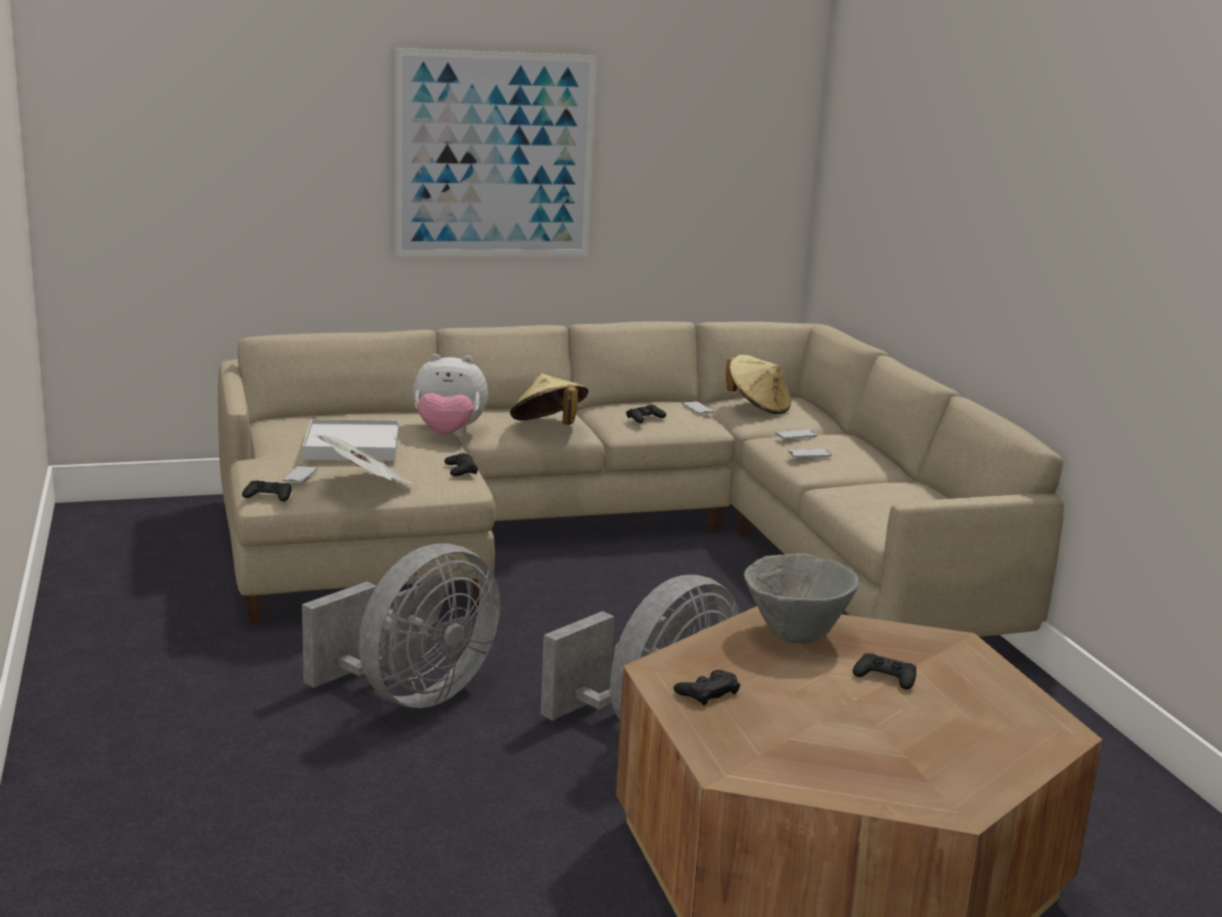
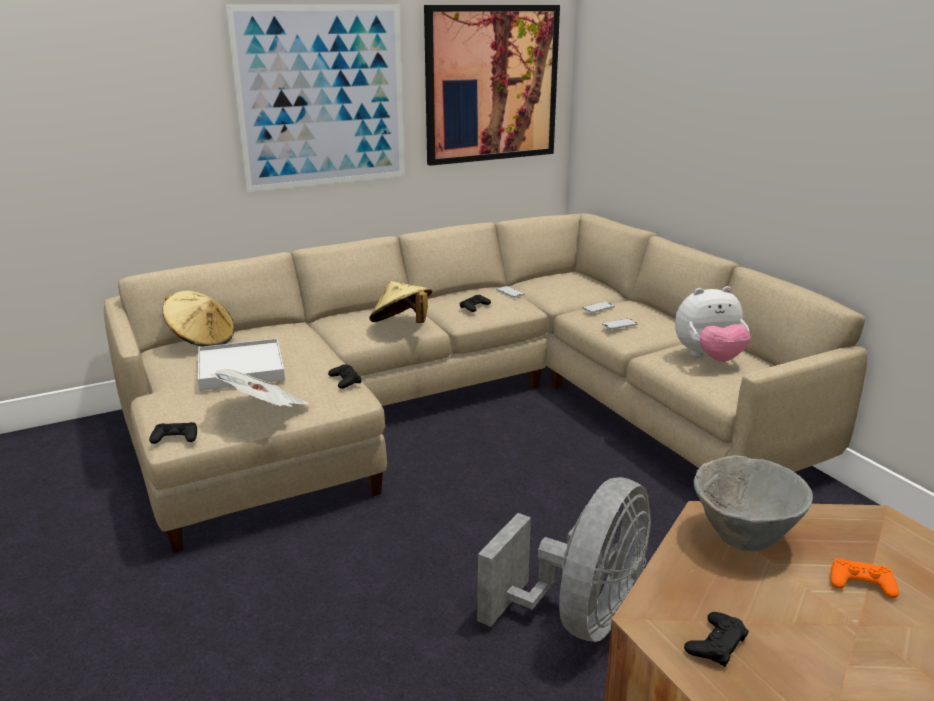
camera: 10 degrees left, 5 degrees up
(300, 475) = (201, 409): phone -> none
(411, 695) = (348, 616): grey fan -> none
(448, 434) = (319, 343): plush toy -> plush toy (708, 358)
(708, 153) = (491, 84): none -> picture
(757, 407) = (553, 285): beige hat -> beige hat (202, 340)
(885, 677) = (861, 583): black game controller -> orange game controller

